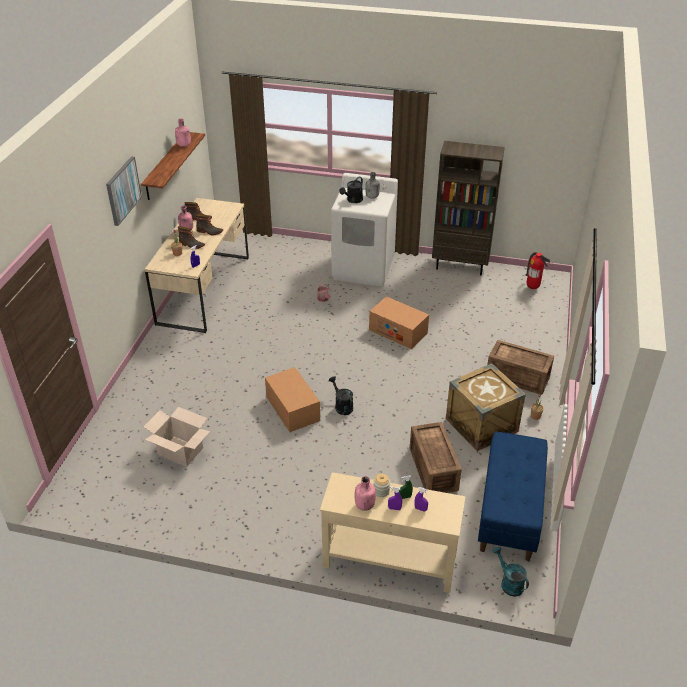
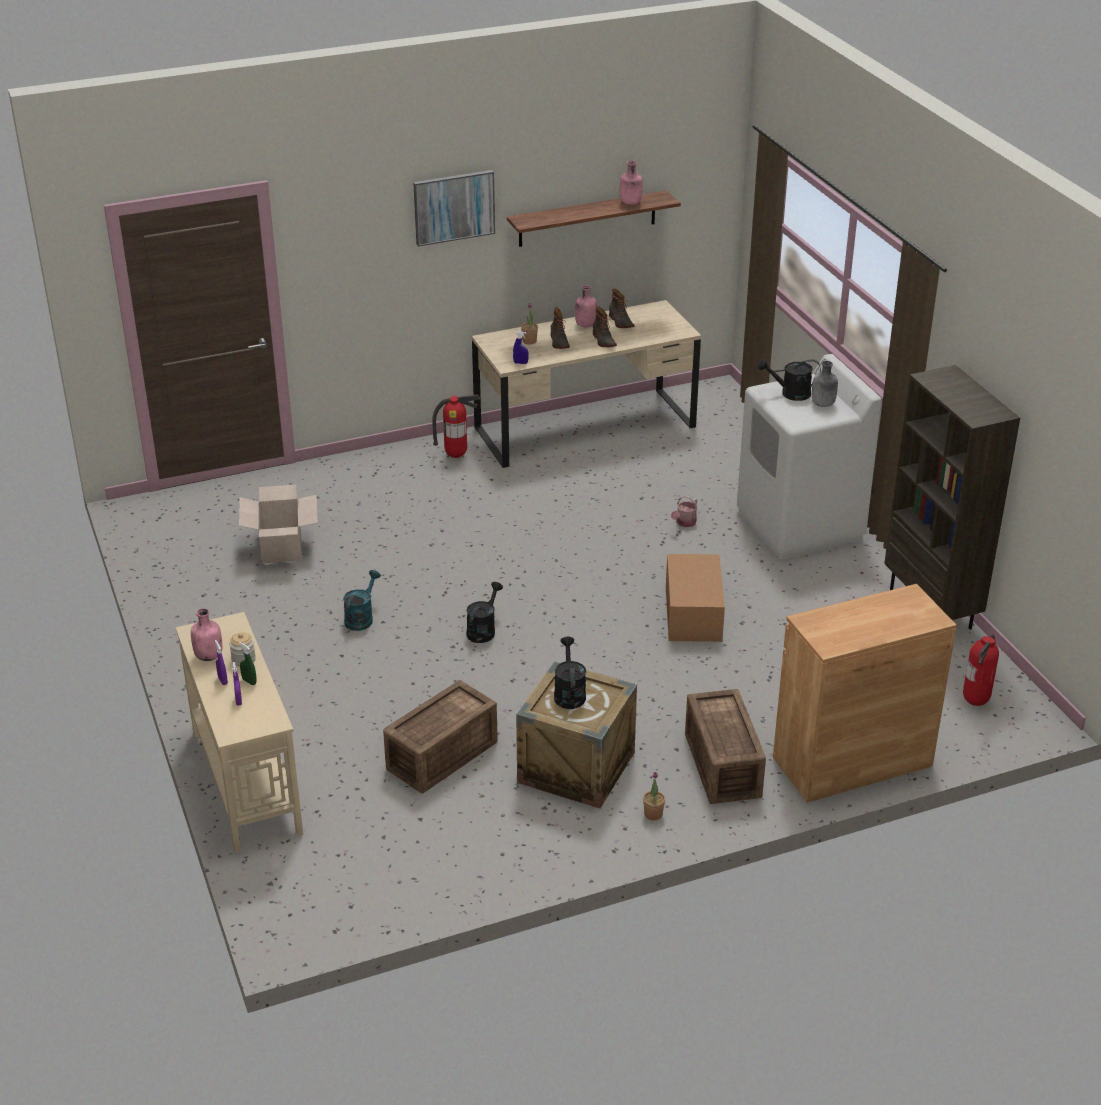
camera: 55 degrees right, 5 degrees down
(173, 343) = (456, 455): none -> fire extinguisher
(292, 408) = (437, 594): cardboard box -> none
(479, 388) = (569, 693): none -> black watering can
(509, 583) = (294, 901): turquoise watering can -> turquoise watering can (361, 618)
(510, 512) = (425, 857): blue bench -> none
(544, 339) = (852, 761): none -> brown cabinet

